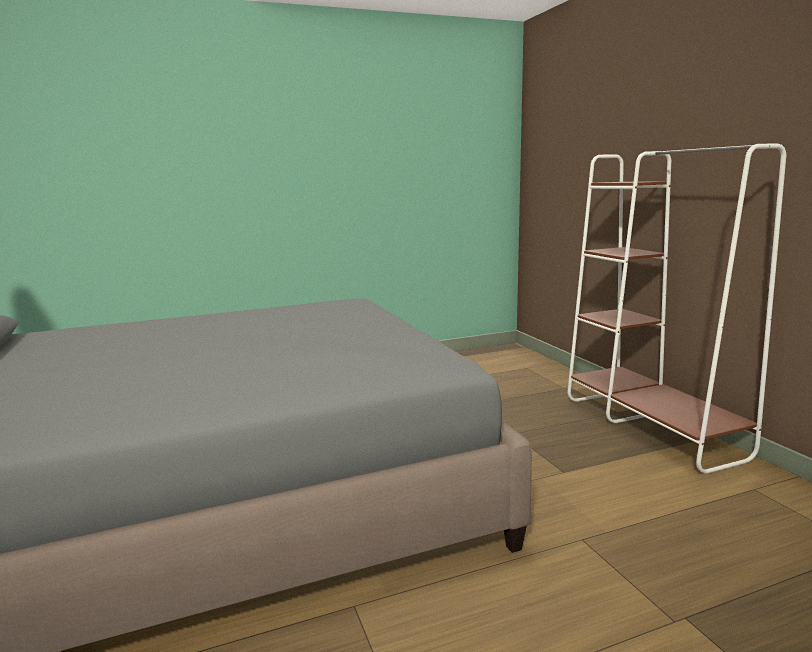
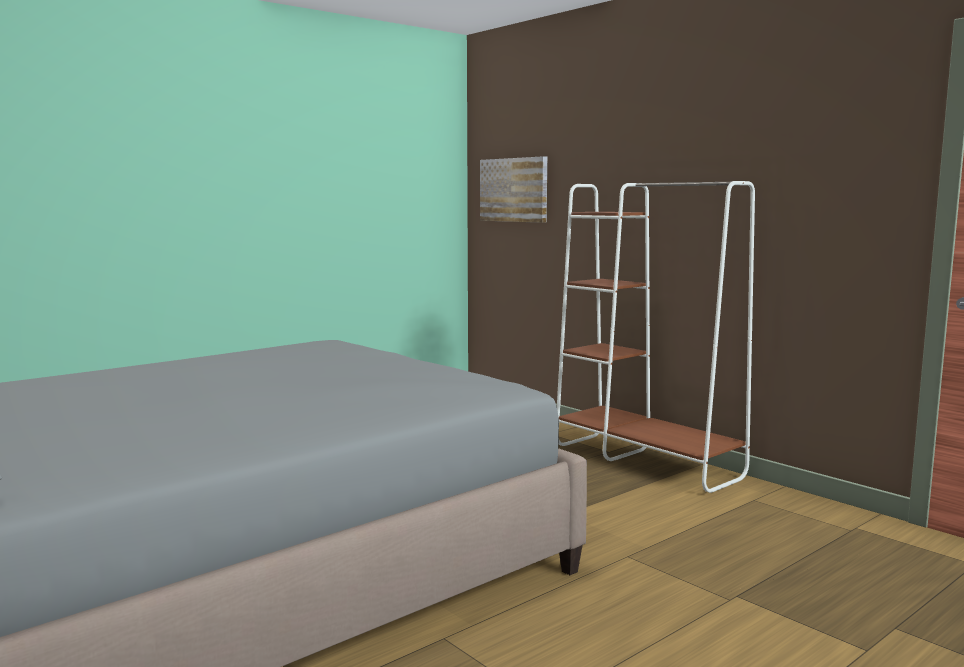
camera: 20 degrees left, 5 degrees down
(556, 163) = (514, 190): none -> picture

